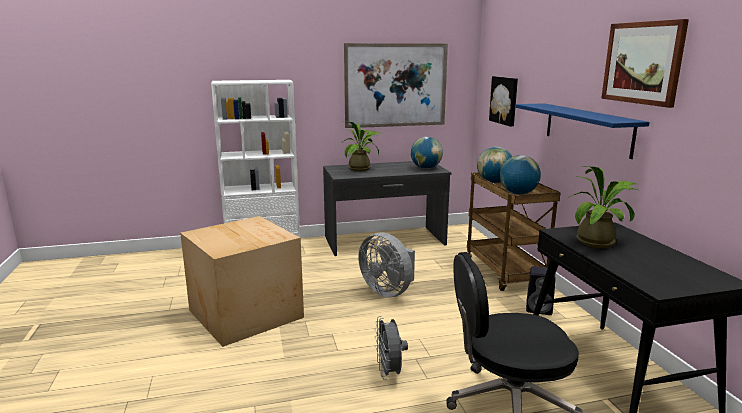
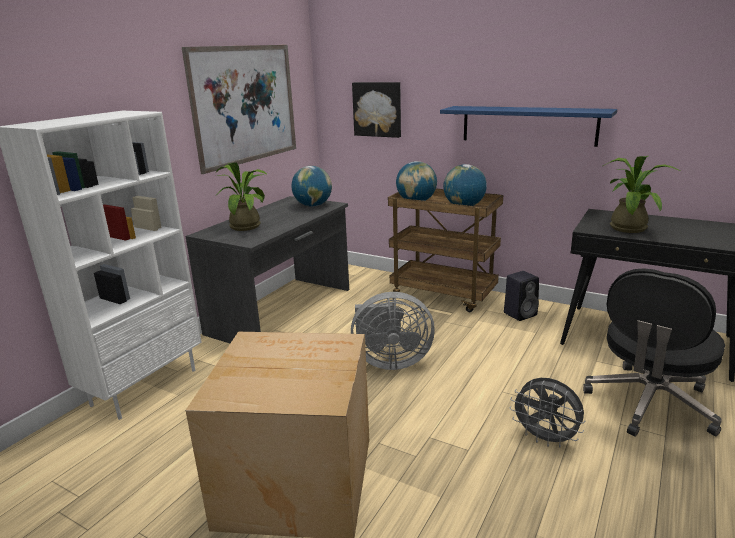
camera: 45 degrees left, 5 degrees up
(642, 63) = (602, 53): picture -> none

